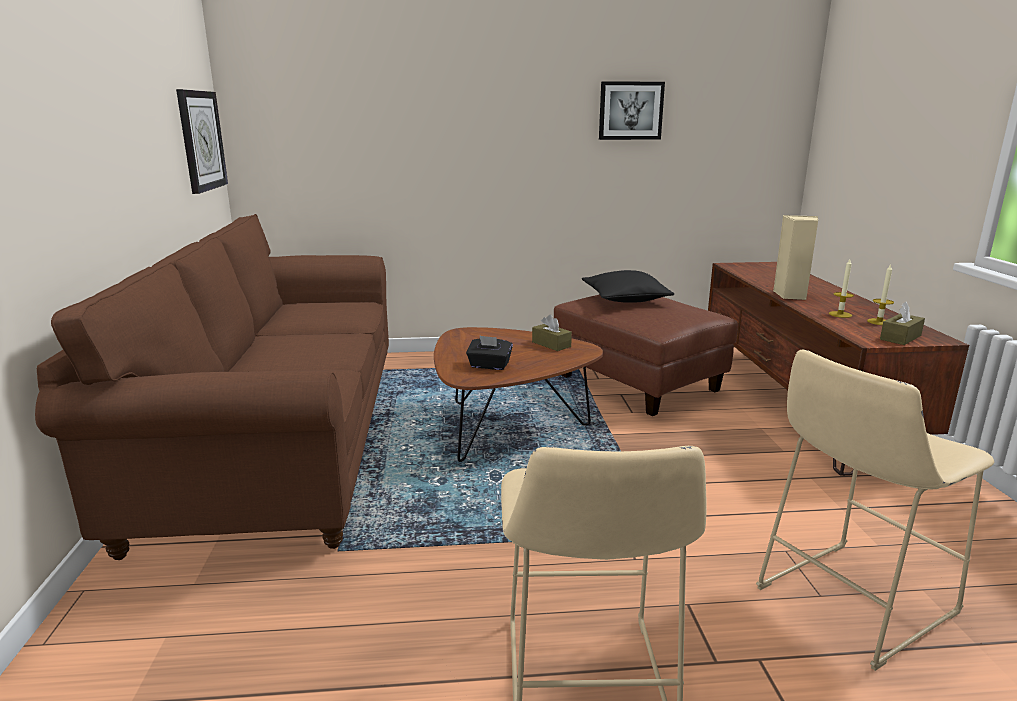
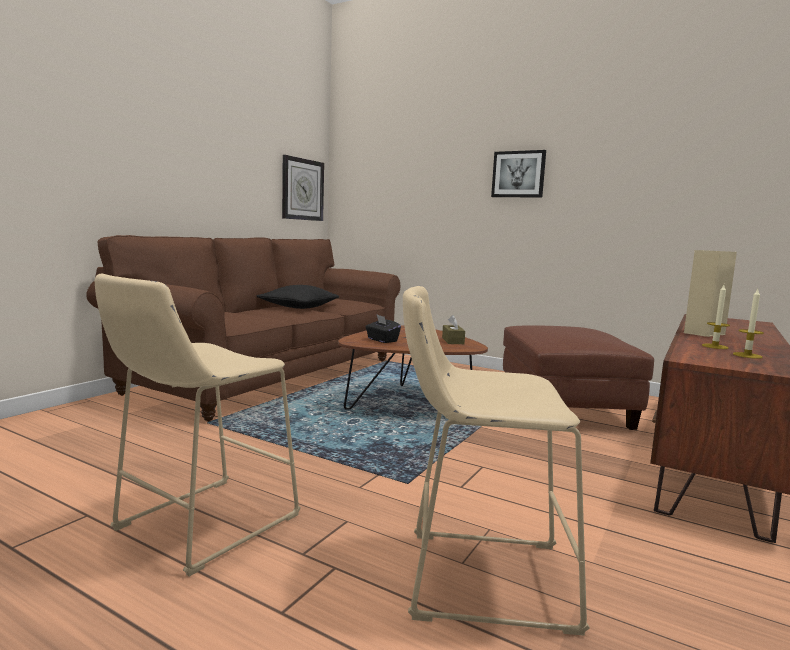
camera: 35 degrees right, 10 degrees down
(625, 299) = (565, 328): black pillow -> black pillow (298, 307)
(630, 111) = (615, 170): picture -> picture (518, 174)
(900, 337) = (735, 364): brown tissue box -> none

